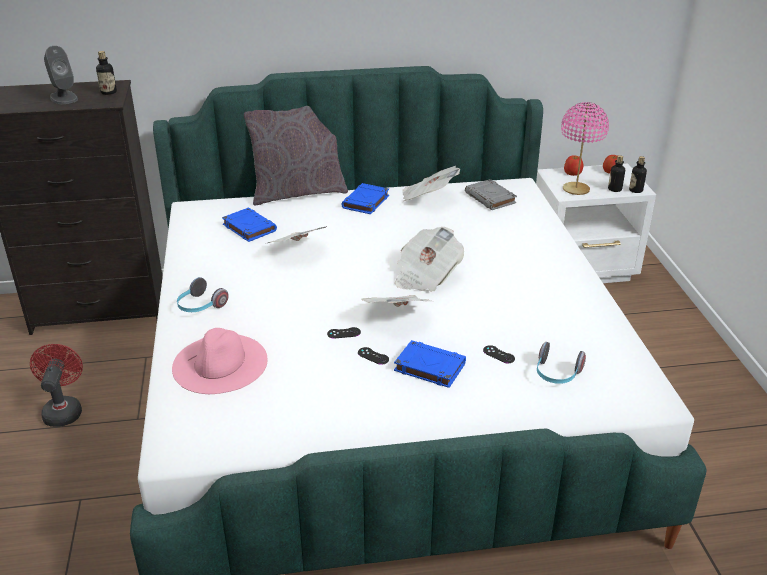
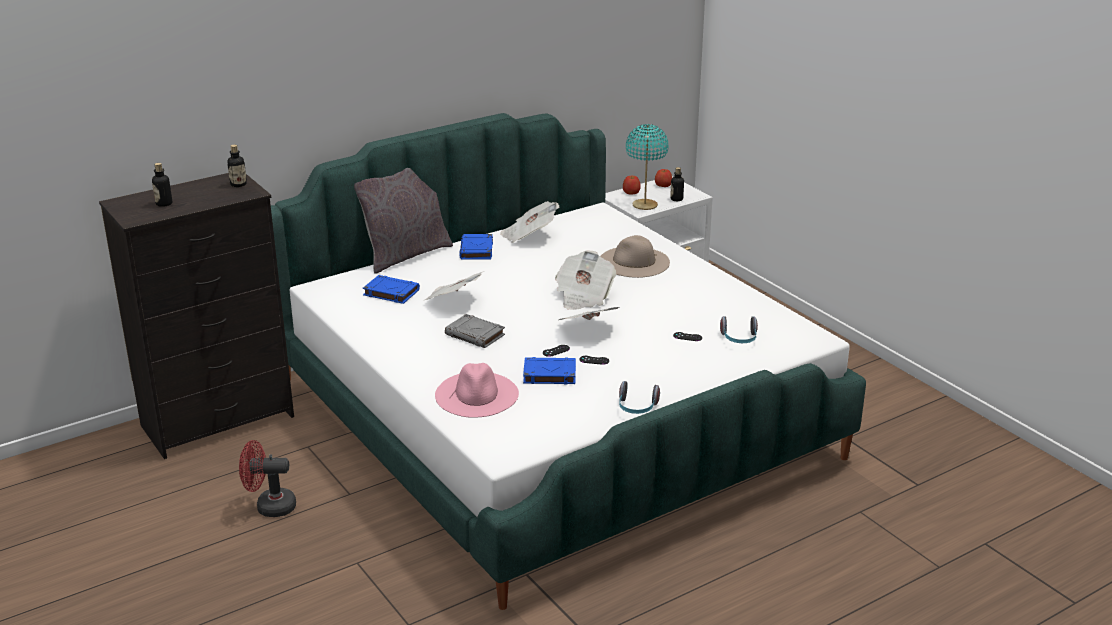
camera: 25 degrees left, 5 degrees down
(63, 410) = (269, 506): red fan -> red fan turned 60 degrees counterclockwise
(64, 98) = (201, 196): grey speaker -> none
(200, 306) = (415, 360): headphones -> headphones (637, 408)
(429, 367) = (643, 357): blue book -> blue book (549, 374)
(490, 198) = (583, 226): grey book -> grey book (475, 335)
(510, 249) = (634, 262): none -> beige hat
(575, 189) = (644, 205): pink table lamp -> turquoise table lamp
(635, 190) = (694, 196): bottle -> bottle (164, 203)

